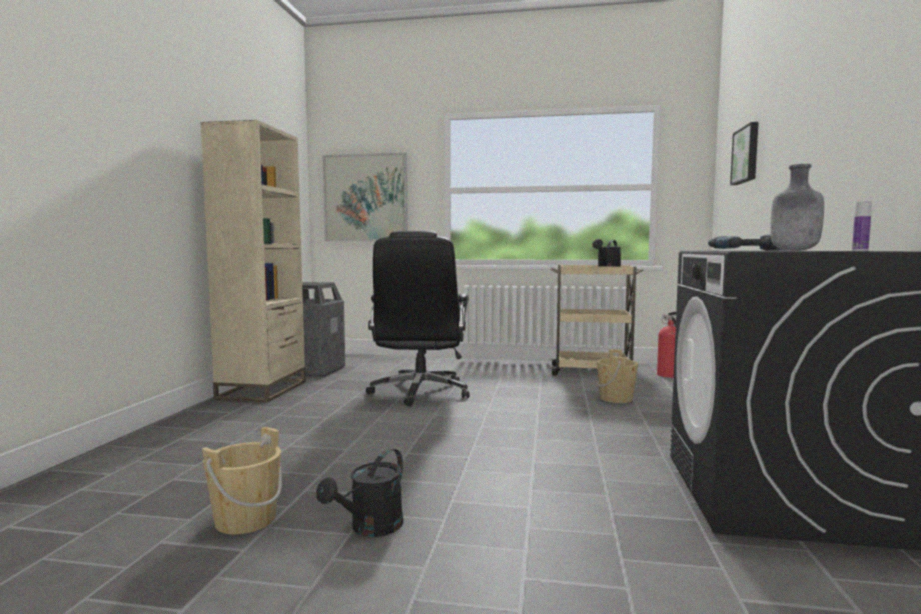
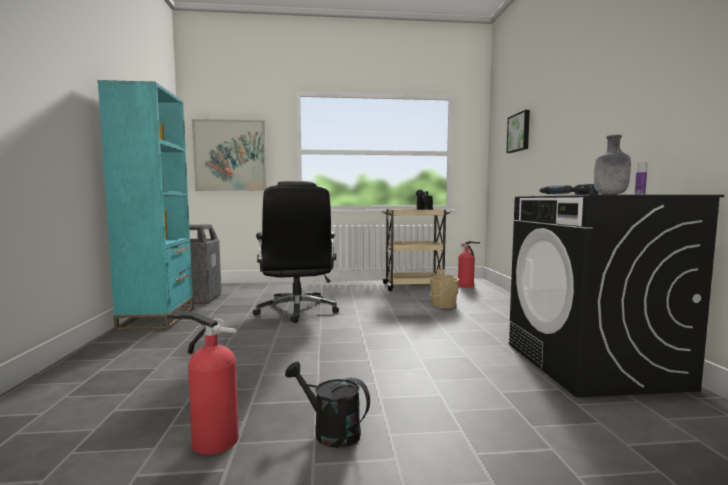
camera: 15 degrees left, 0 degrees up
(245, 520) = (211, 440): beige bucket -> fire extinguisher
(263, 390) = (158, 318): beige bookcase -> turquoise bookcase
(370, 528) = (329, 431): black watering can -> black watering can turned 105 degrees clockwise

